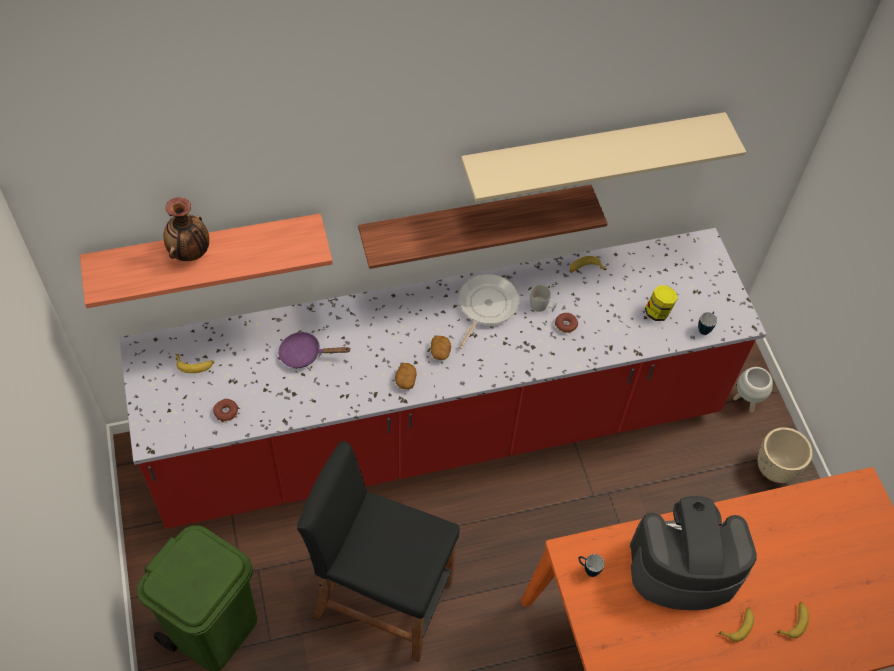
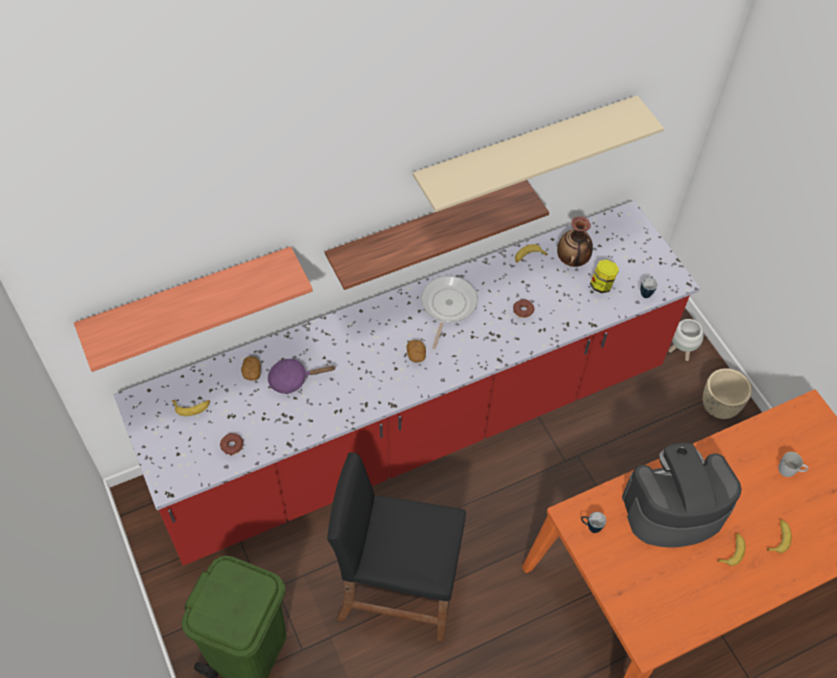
camera: 10 degrees left, 0 degrees up
(190, 252) = (178, 303): vase -> vase (572, 260)
(405, 380) = (390, 386): potato -> potato (251, 372)
(542, 306) = (498, 297): white mug -> white mug (790, 470)

